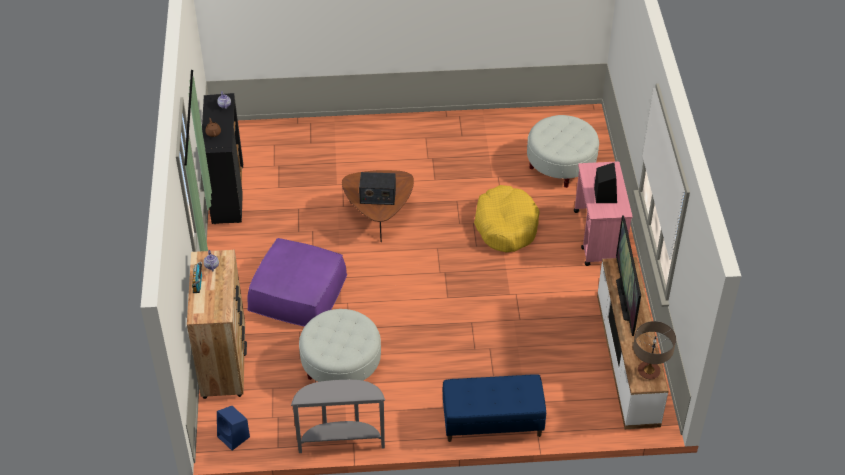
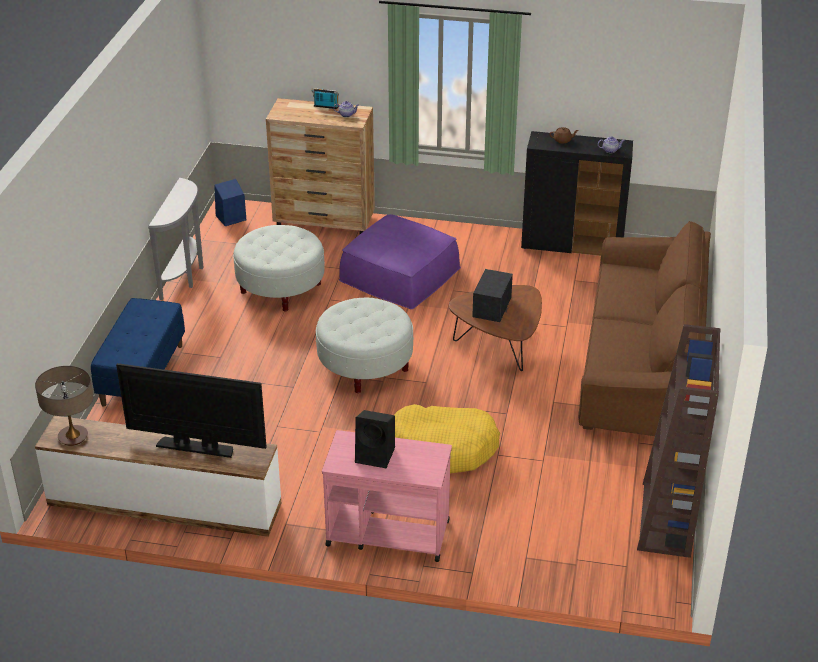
camera: 105 degrees right, 10 degrees down
(375, 141) = (642, 363): none -> brown sofa
(529, 118) = (667, 520): none -> brown bookcase
(560, 165) = (549, 529): white ottoman -> white ottoman (365, 366)

